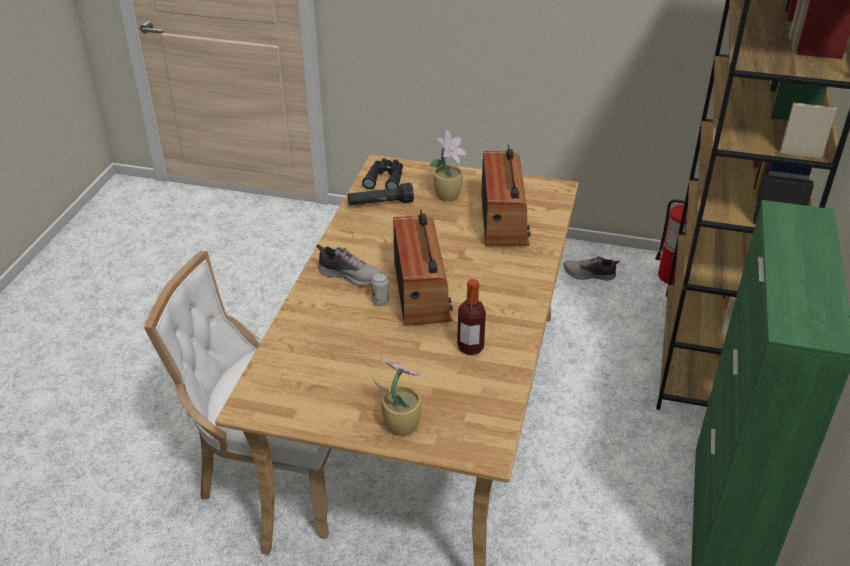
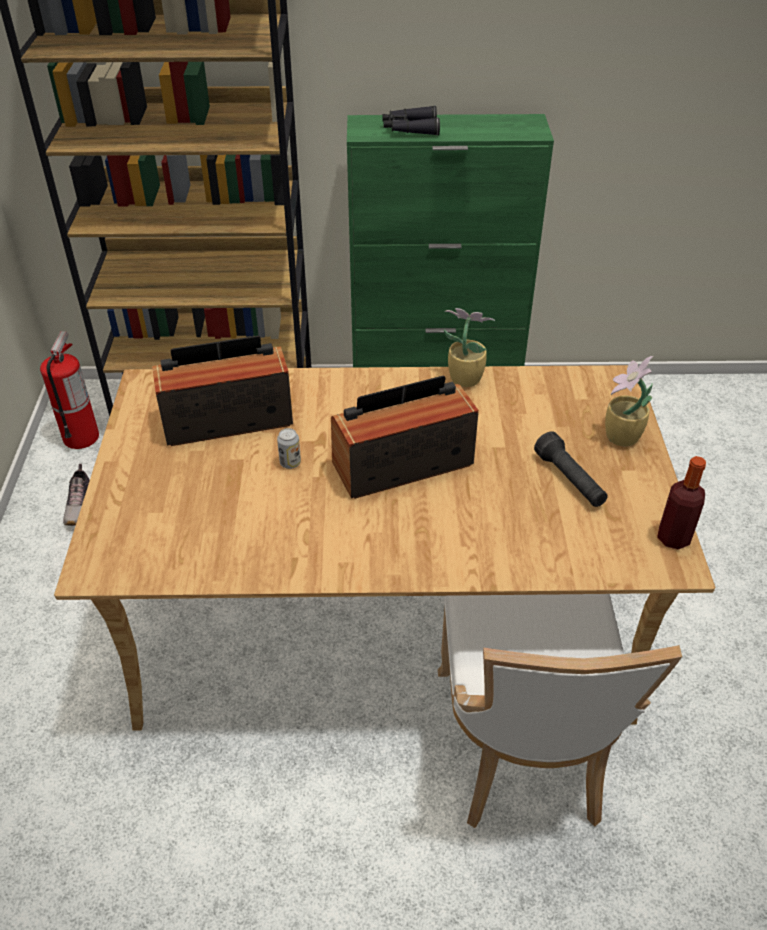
camera: 105 degrees left, 5 degrees up
(350, 275) = (396, 535): shoe -> none
(380, 204) = (211, 544): black flashlight -> black flashlight (570, 480)
(380, 302) = (438, 494): can -> can (290, 463)
(385, 179) = (137, 555): black binoculars -> black binoculars (410, 129)
(448, 195) = (175, 477): potted plant -> potted plant (464, 378)
(470, 347) = (482, 410): bottle -> bottle (673, 538)

